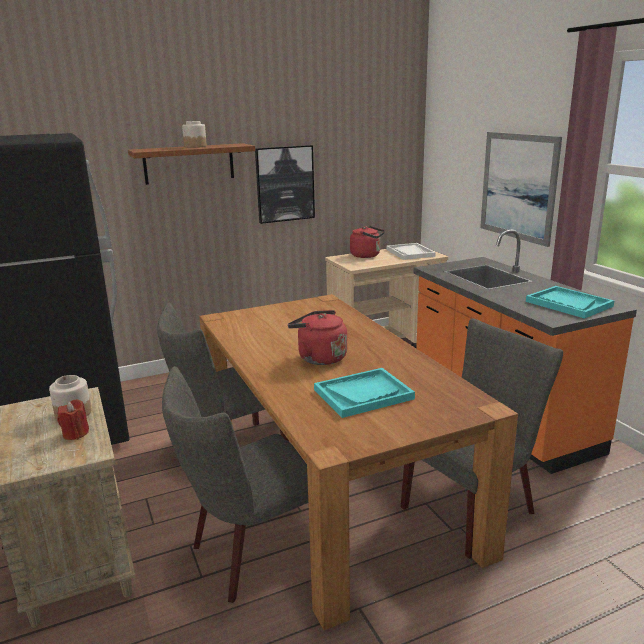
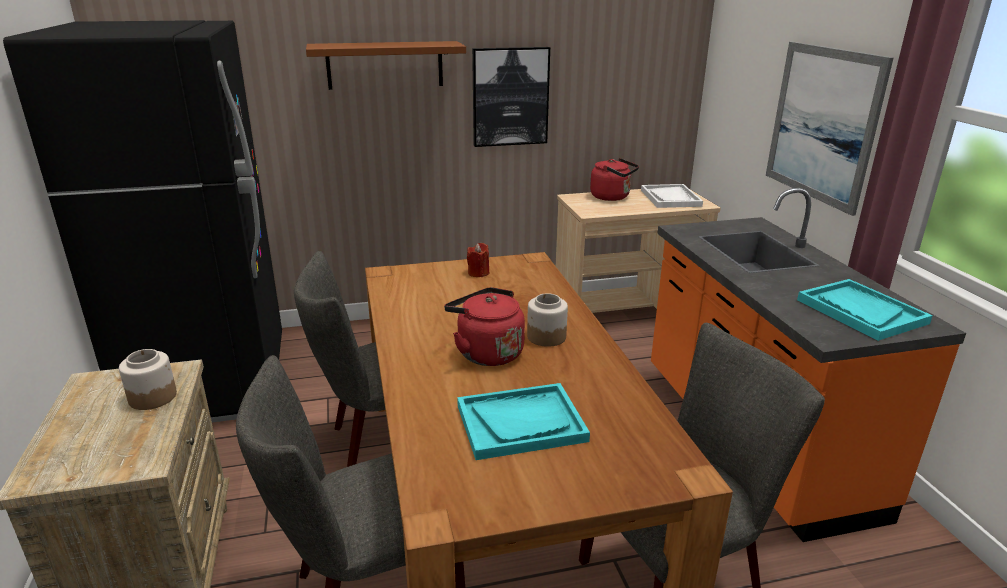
camera: 10 degrees right, 5 degrees up
(75, 433) = (140, 430): red candle -> red candle (478, 273)
(195, 146) = (391, 43): jar -> jar (546, 336)

